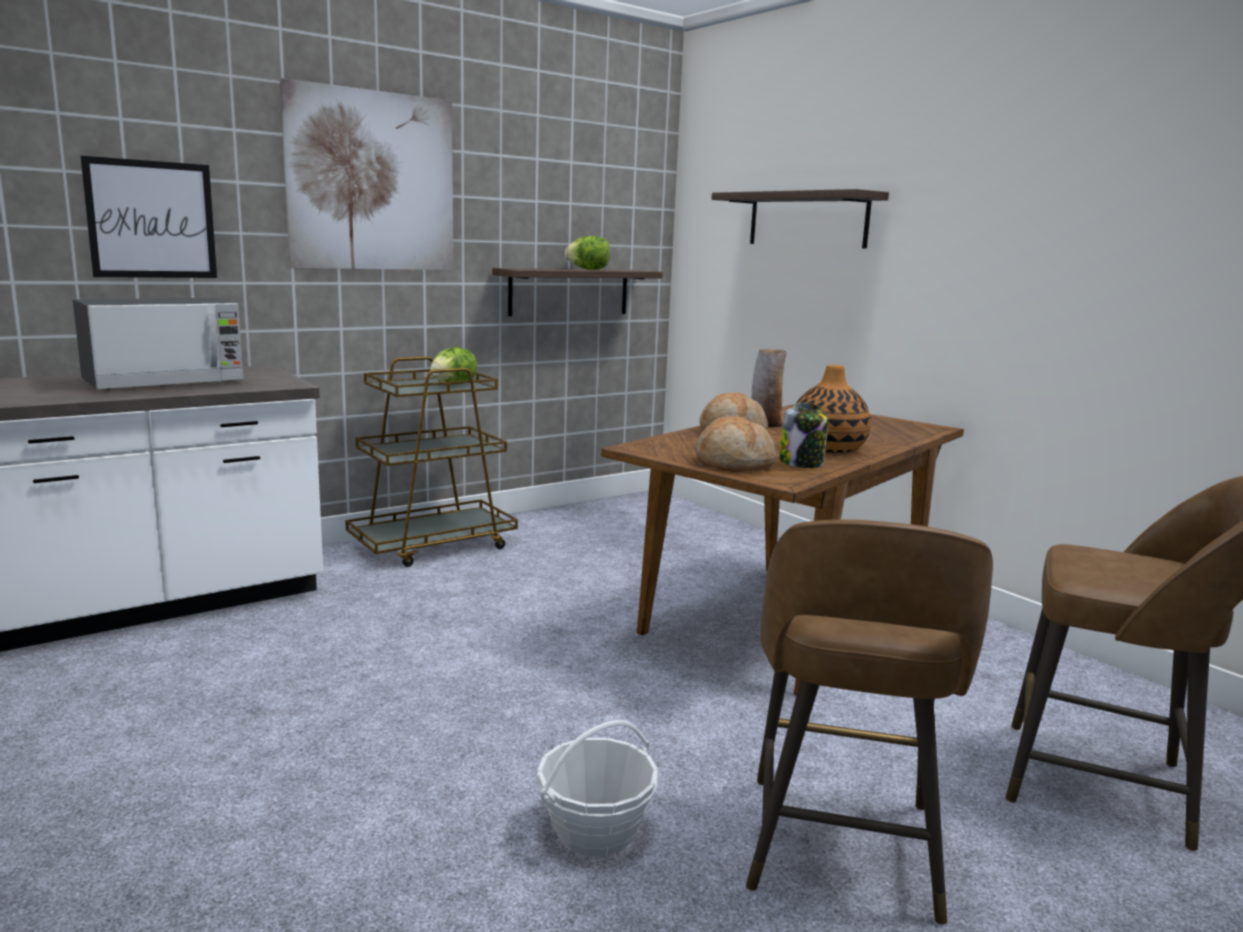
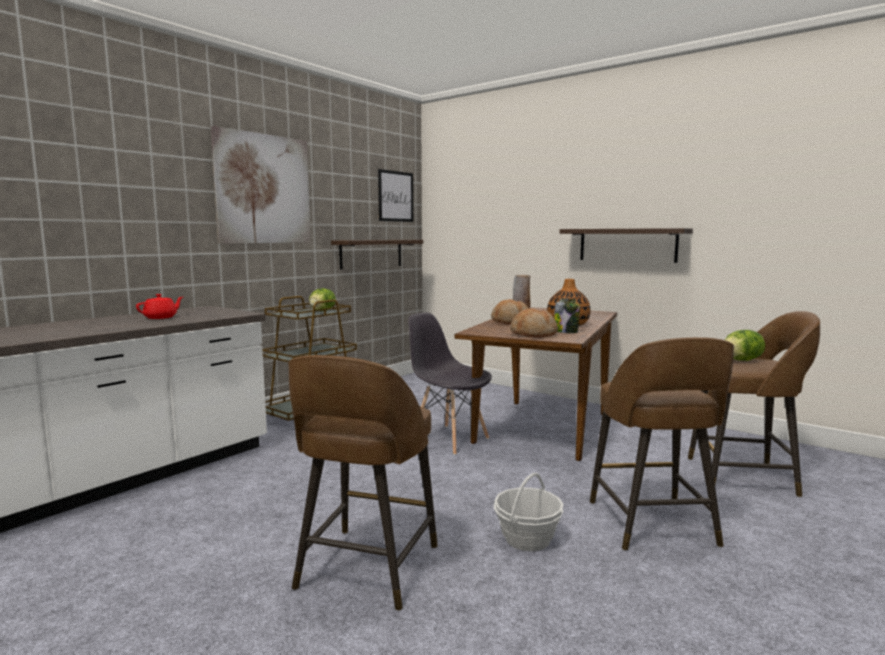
camera: 15 degrees left, 5 degrees down
(151, 219) = (135, 214): picture -> picture (395, 196)
(165, 382) = (161, 317): microwave -> red teapot
(305, 830) = (366, 569): none -> brown stool
(588, 269) = (383, 239): lettuce -> lettuce (741, 360)
(606, 621) = (449, 439): none -> grey chair
(807, 220) = (511, 206): shelf -> shelf (627, 245)

